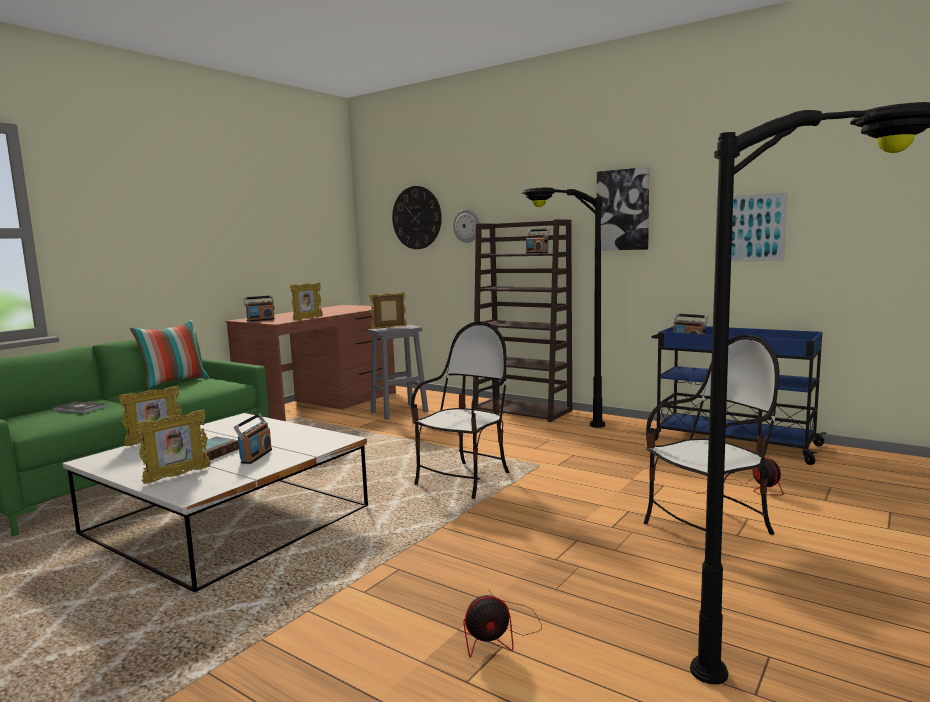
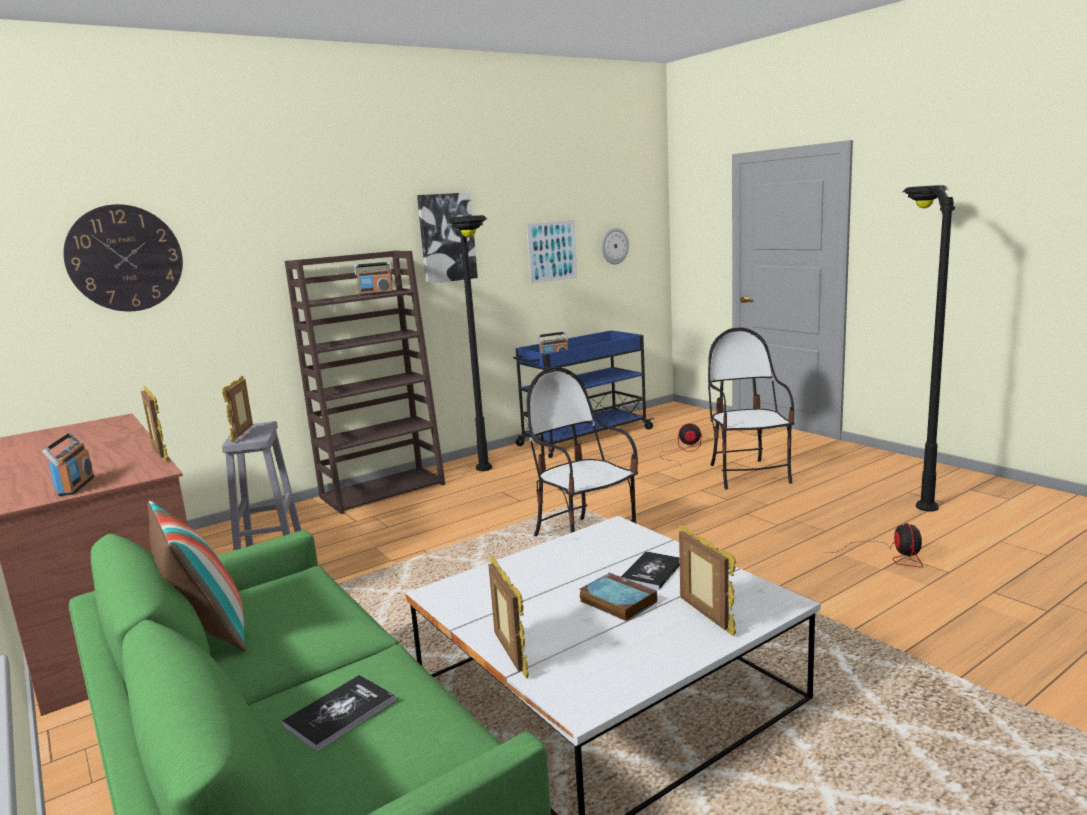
camera: 70 degrees left, 5 degrees up
(256, 456) = (652, 572): radio -> book
(467, 226) = (234, 266): wall clock -> wall clock (614, 246)

